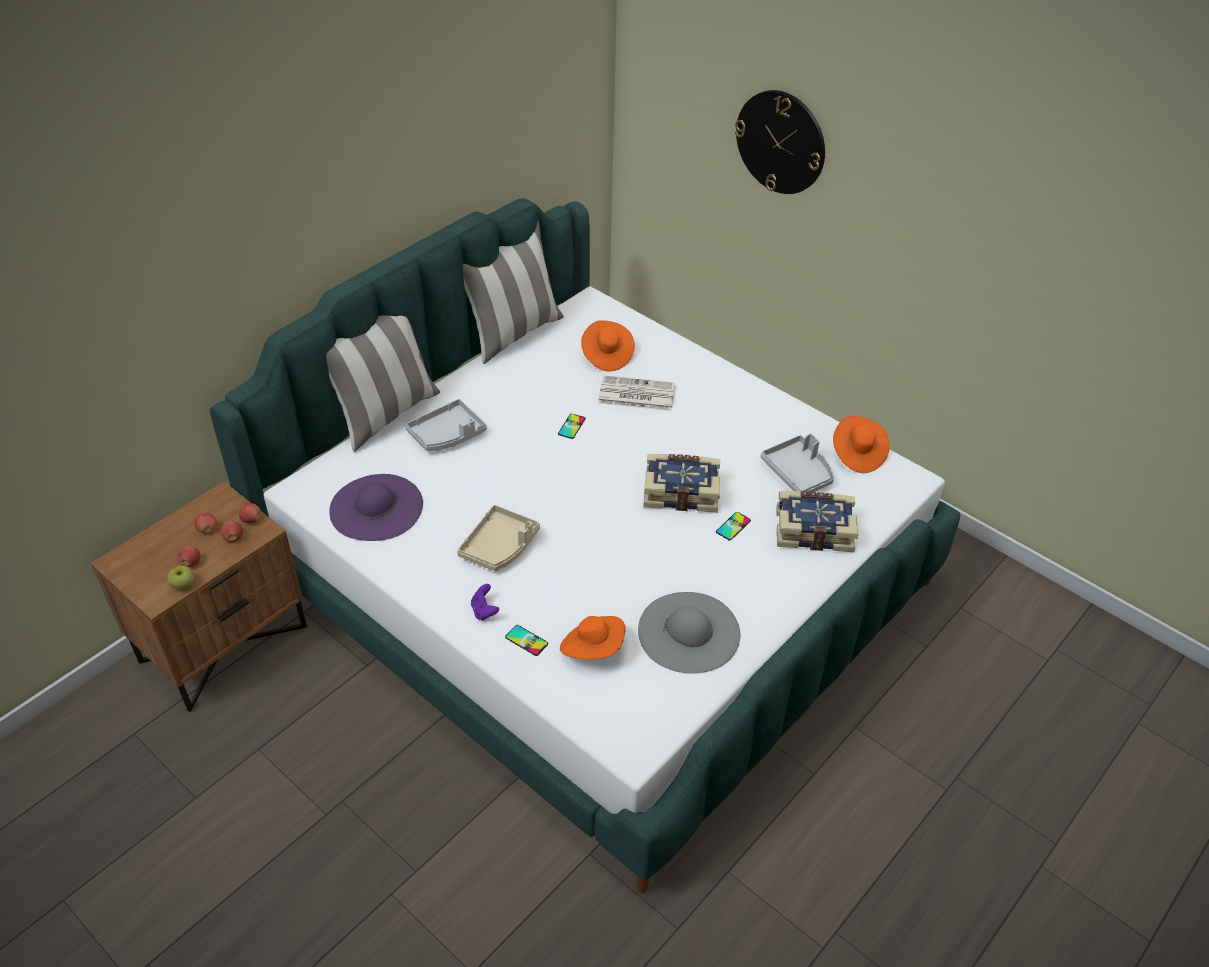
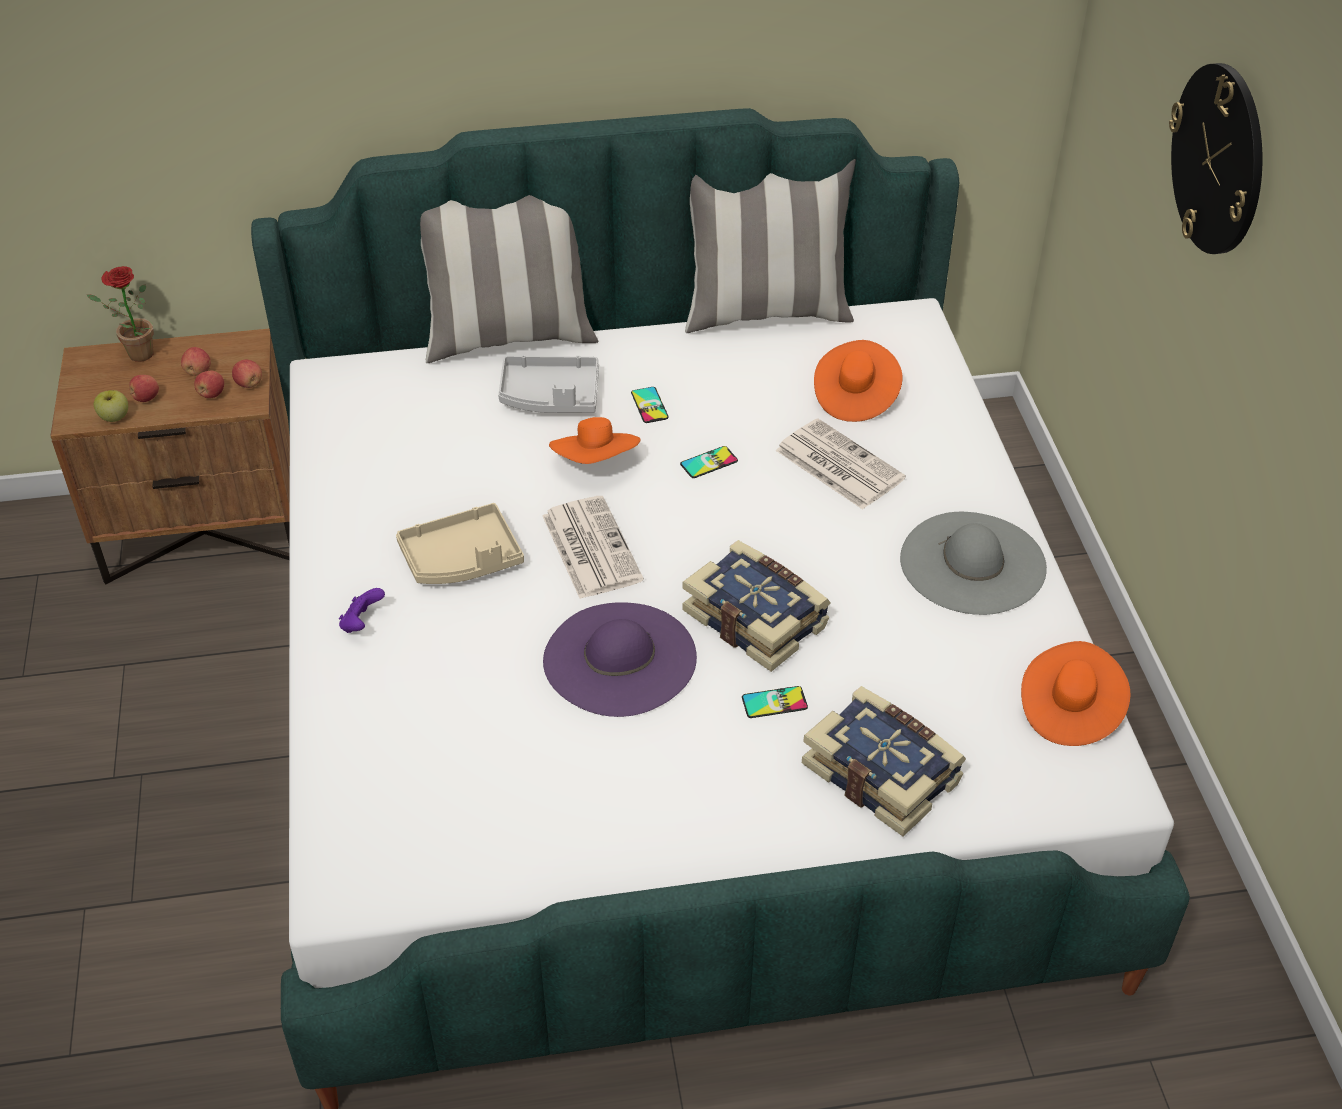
camera: 40 degrees right, 0 degrees up
(150, 541) = (135, 354): none -> potted plant
(376, 508) = (381, 439): purple hat -> purple hat (619, 659)
(526, 640) = (368, 686): phone -> phone (649, 405)
(560, 502) = (590, 547): none -> newspaper
(593, 648) = (429, 744): orange hat -> orange hat (596, 462)
(689, 632) = (563, 799): grey hat -> grey hat (973, 563)
(798, 473) = (949, 686): grey tray -> none

